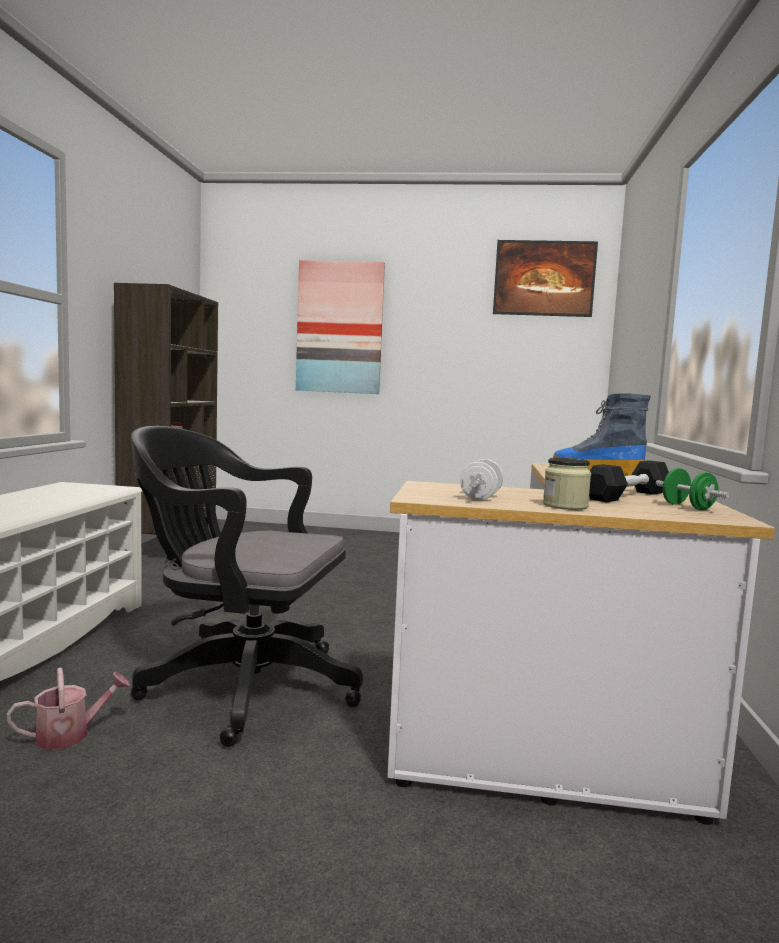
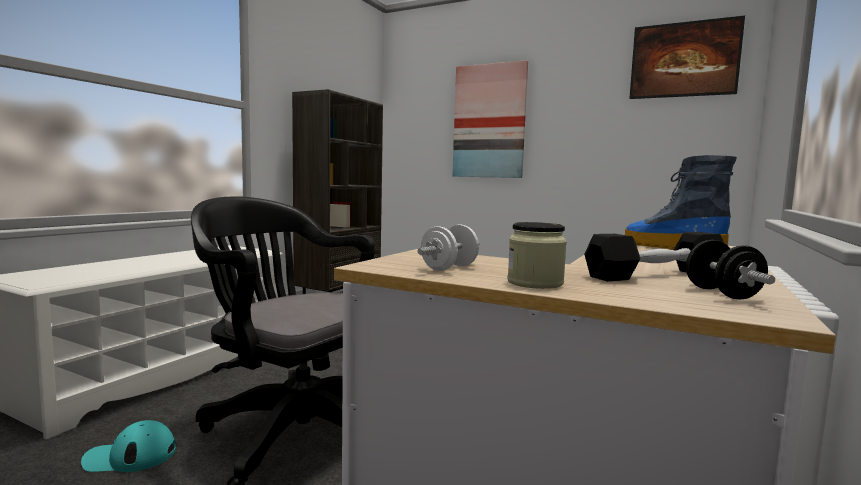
camera: 20 degrees right, 0 degrees up
(70, 735) = (130, 456): watering can -> turquoise cap
(688, 507) = (722, 294): green dumbbell -> black dumbbell

